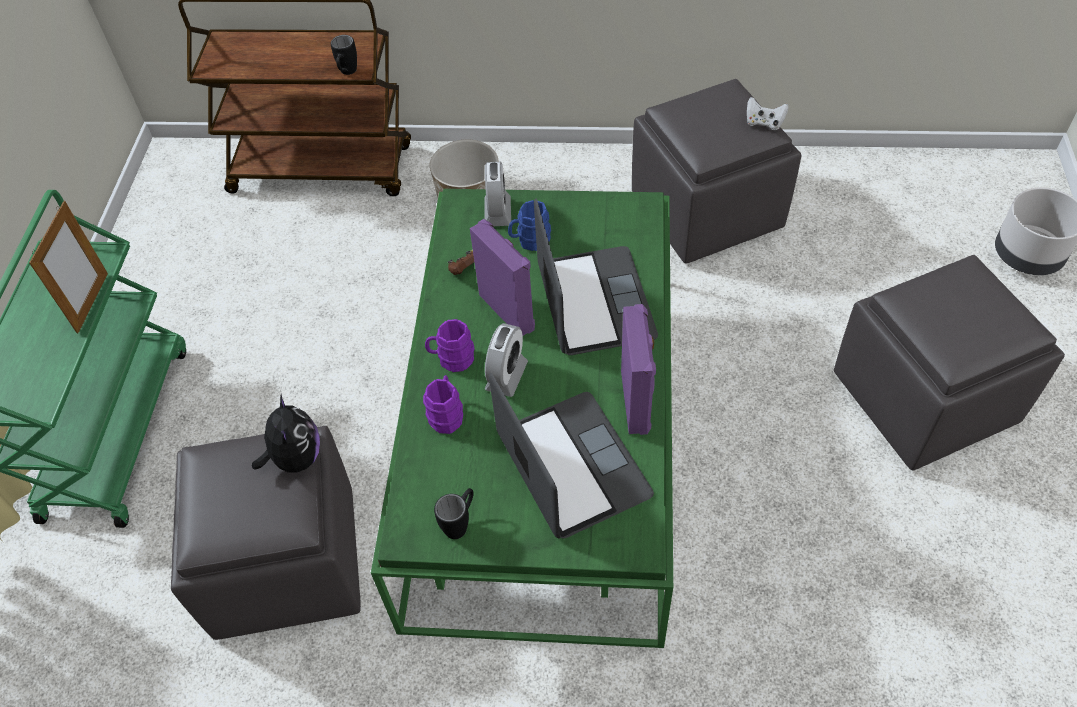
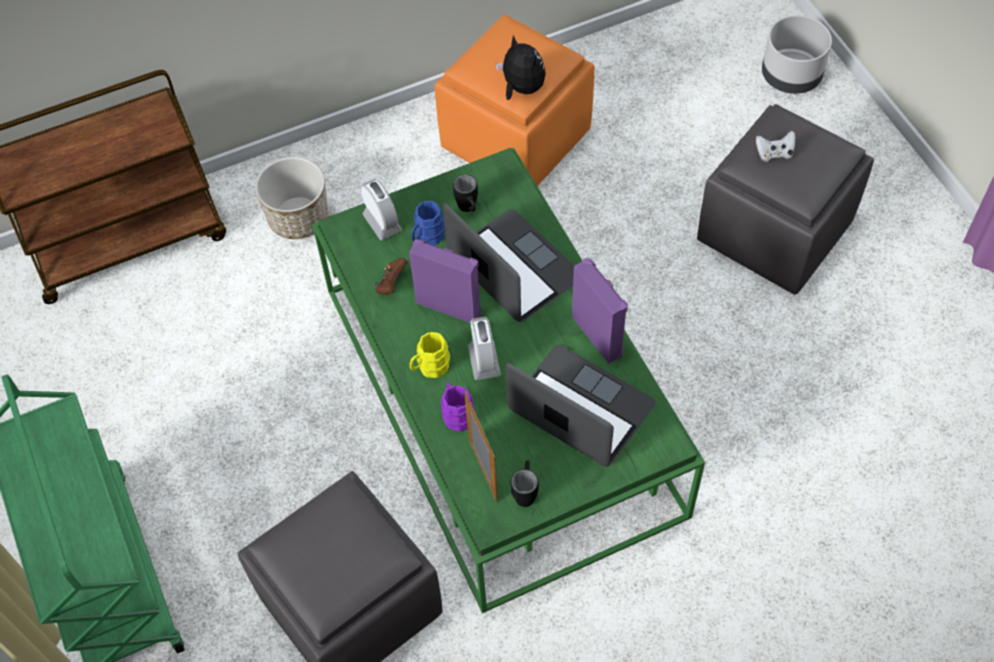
camera: 30 degrees left, 5 degrees up
(92, 302) = (87, 461): picture frame -> picture frame (482, 470)
(295, 457) = (355, 506): plush toy -> plush toy (521, 88)
(347, 73) = (161, 145): black mug -> black mug (468, 209)
(452, 359) = (430, 367): purple mug -> yellow mug
(704, 211) = (514, 139): grey ottoman -> orange ottoman
(764, 123) = (555, 50): white game controller -> white game controller (774, 153)

